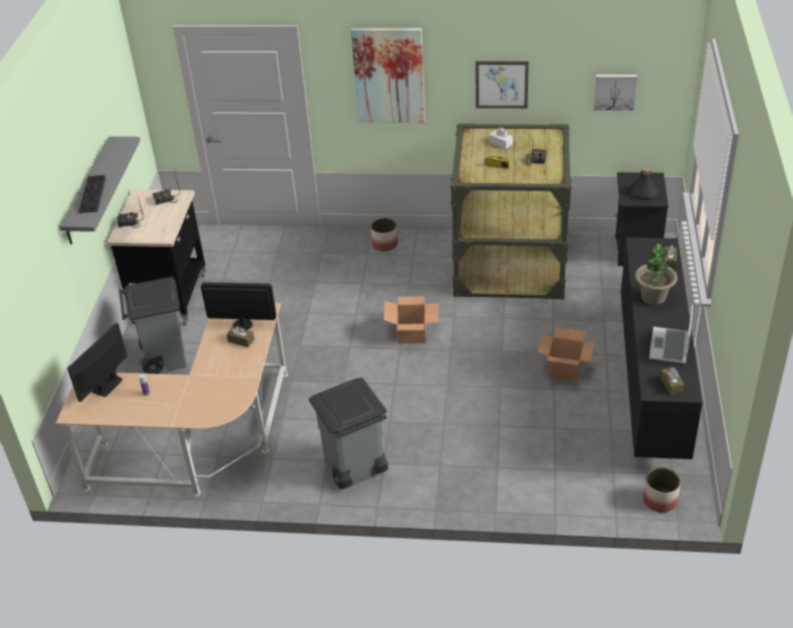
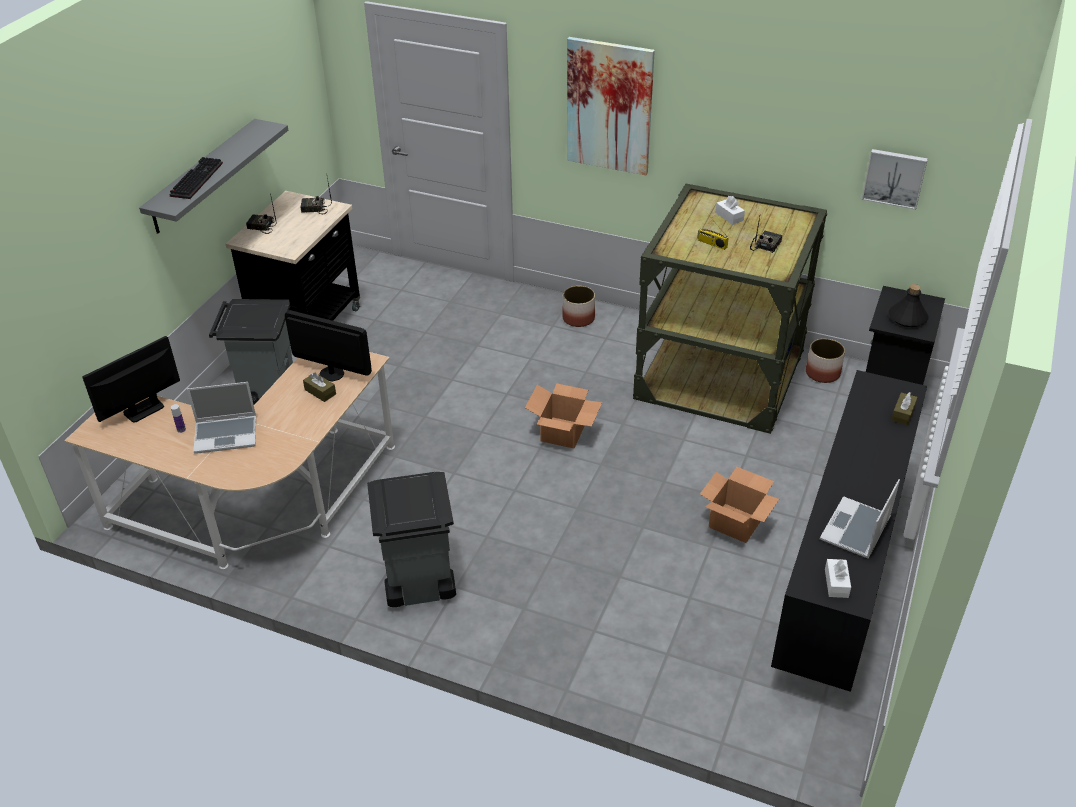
camera: 15 degrees right, 0 degrees up
(185, 388) = (227, 435): none -> laptop
(501, 84) = (748, 142): picture -> none
(653, 297) = (861, 456): potted plant -> none
(660, 500) = (791, 736): planter -> planter (822, 373)
(671, 385) = (836, 583): brown tissue box -> white tissue box

